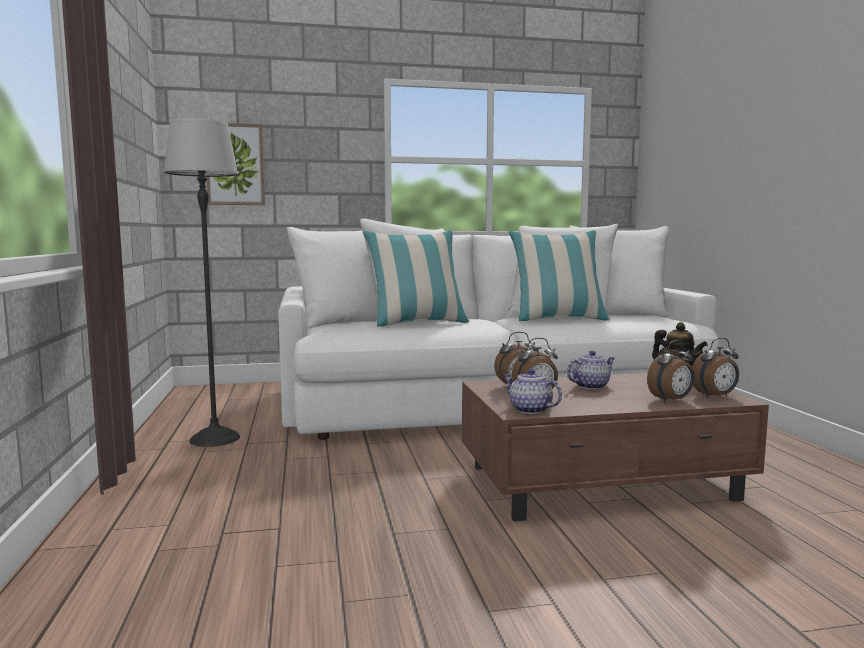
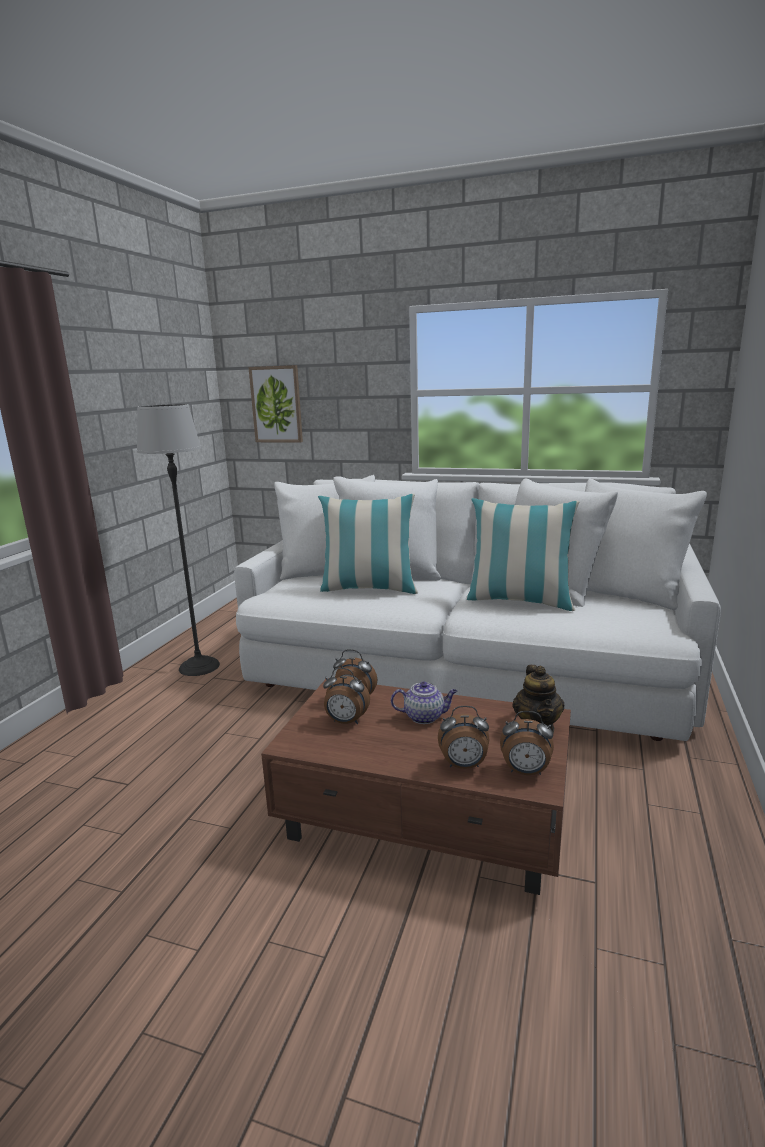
camera: 30 degrees right, 10 degrees up
(529, 410) = (305, 743): teapot -> none

